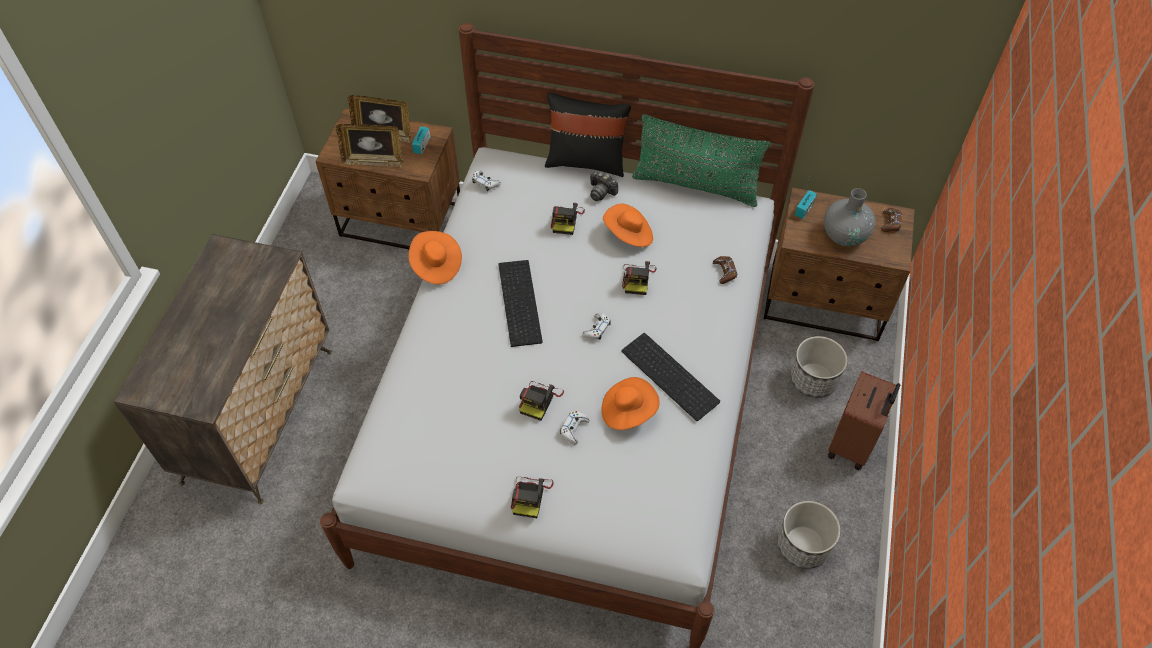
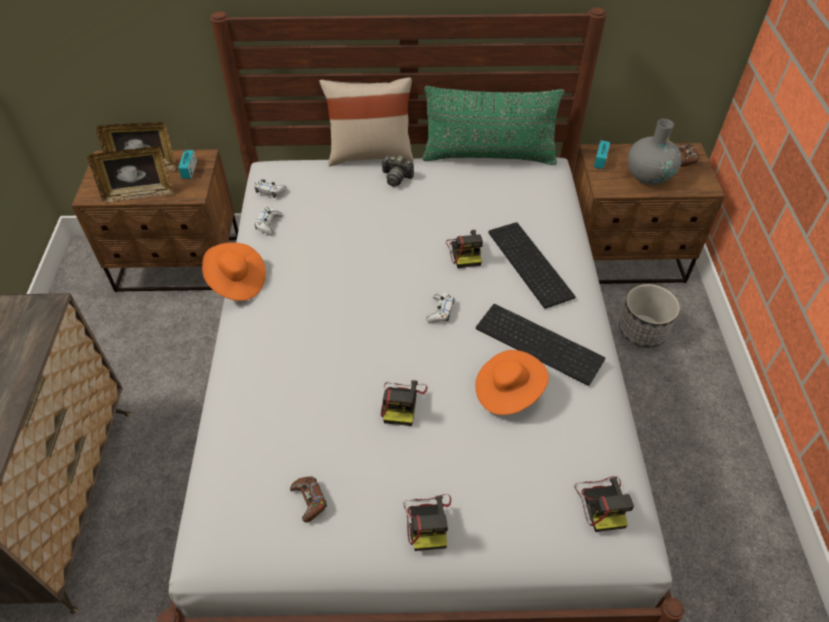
camera: 15 degrees left, 5 degrees down
(517, 302) = (342, 301): keyboard -> keyboard (527, 263)
(566, 220) = (368, 209): camera -> camera (602, 503)
(574, 429) = (453, 426): white game controller -> white game controller (269, 224)
(586, 161) = (370, 154): black pillow -> beige pillow
(628, 235) = (440, 212): orange hat -> none
(724, 272) = (552, 228): brown game controller -> brown game controller (309, 500)
(803, 545) = (702, 501): planter -> none
(853, 444) = (705, 385): brown suitcase -> none

